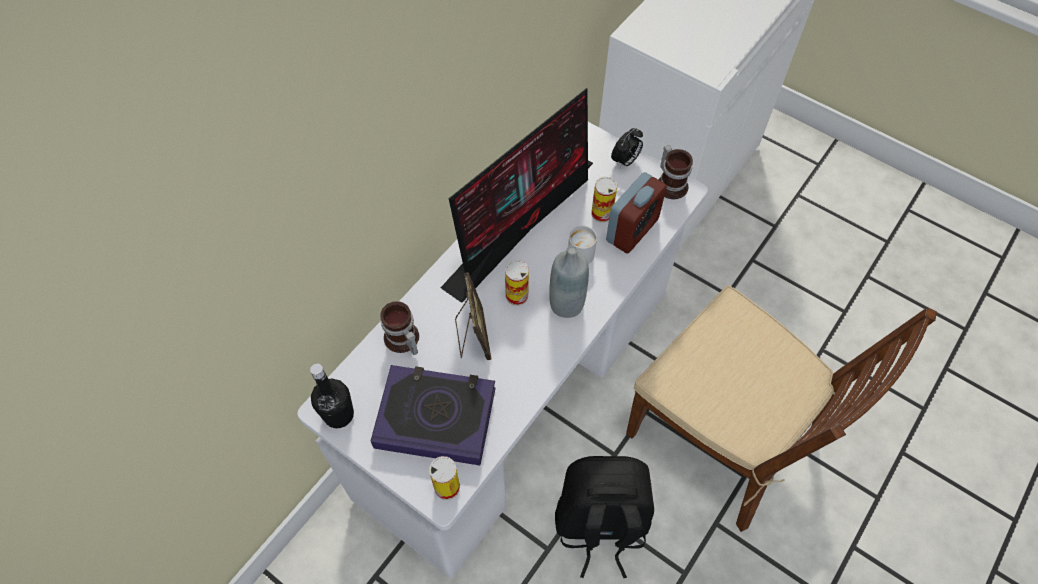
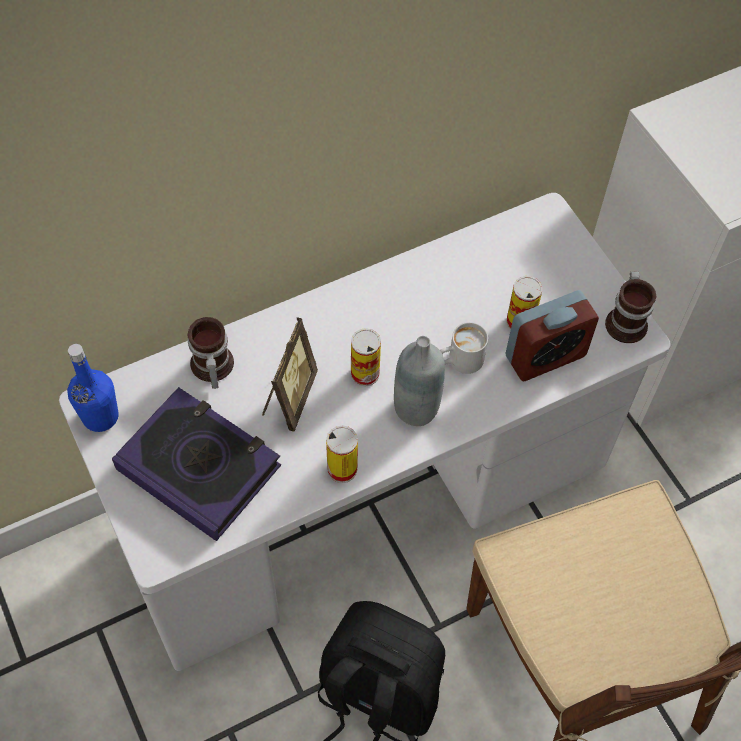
camera: 25 degrees right, 0 degrees up
(339, 414) = (100, 417): black bottle -> blue bottle
(447, 487) = (168, 547): can -> can (342, 469)
(523, 220) = (422, 291): monitor -> none
(625, 161) = (586, 271): alarm clock -> none

